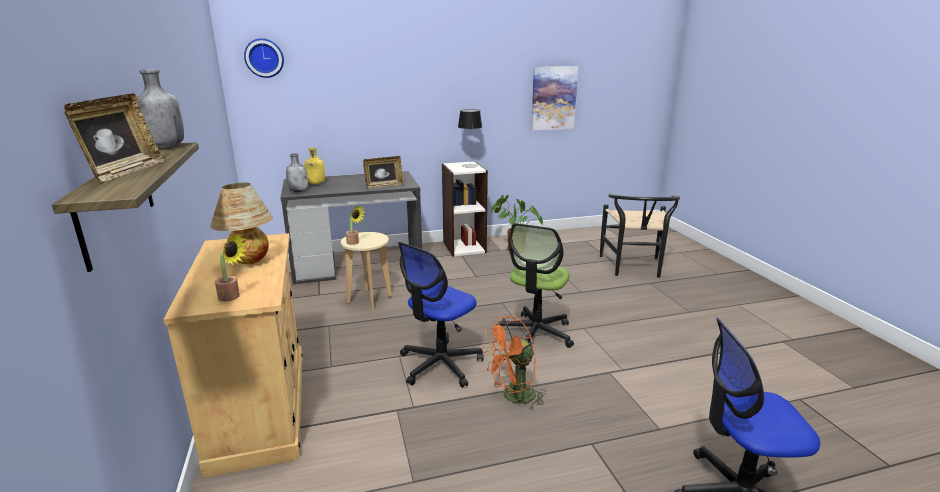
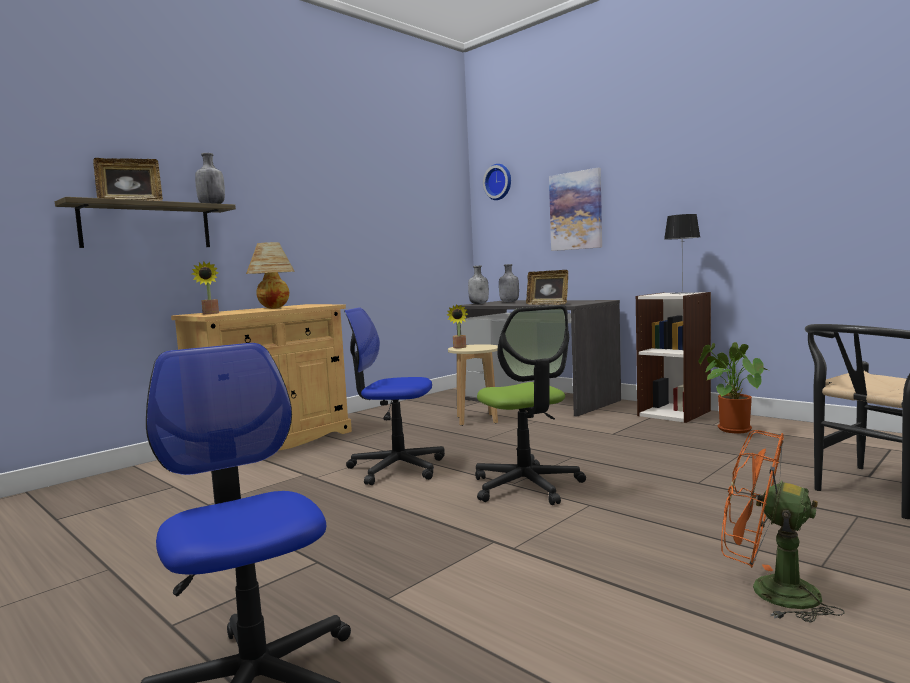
camera: 60 degrees right, 15 degrees down
(316, 183) = (509, 302): yellow bottle -> grey bottle
(513, 397) = (372, 507): orange fan -> orange fan (769, 592)
(535, 333) = (526, 486): office chair -> office chair turned 105 degrees counterclockwise
(553, 98) = (853, 190): picture -> picture (576, 211)

